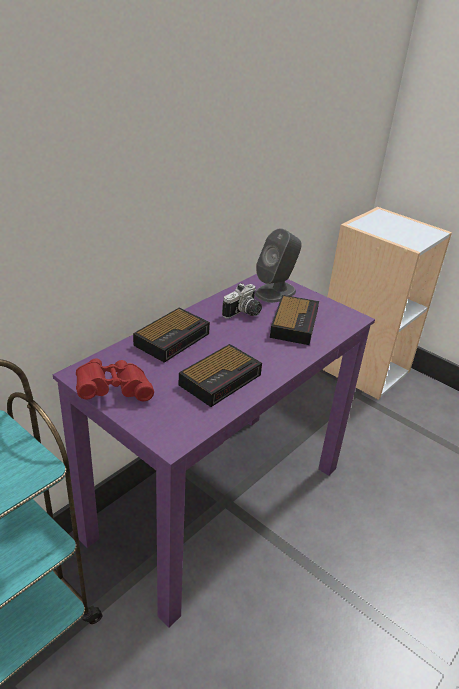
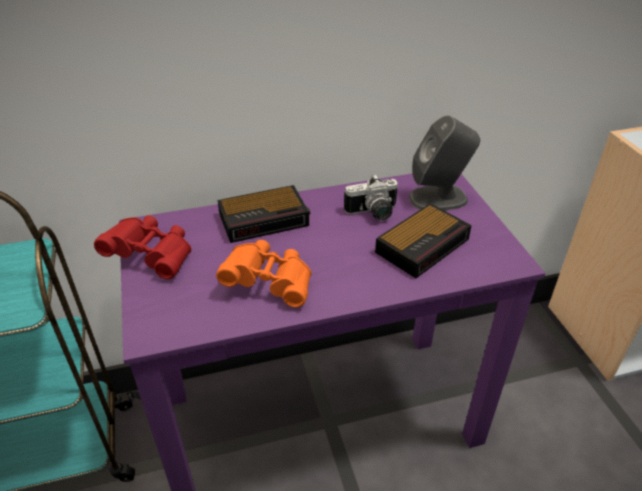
camera: 35 degrees right, 5 degrees up
(221, 379) = (270, 283): alarm clock -> orange binoculars

